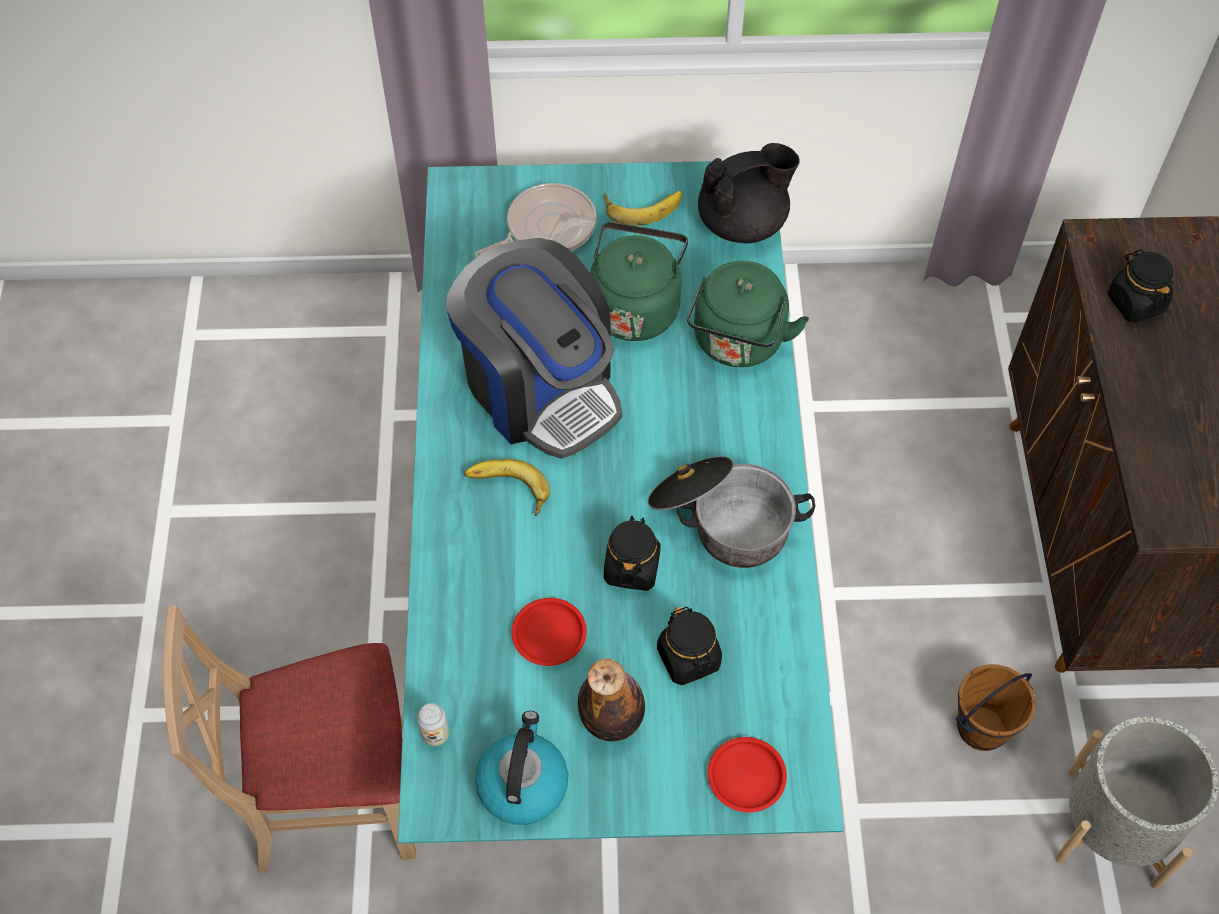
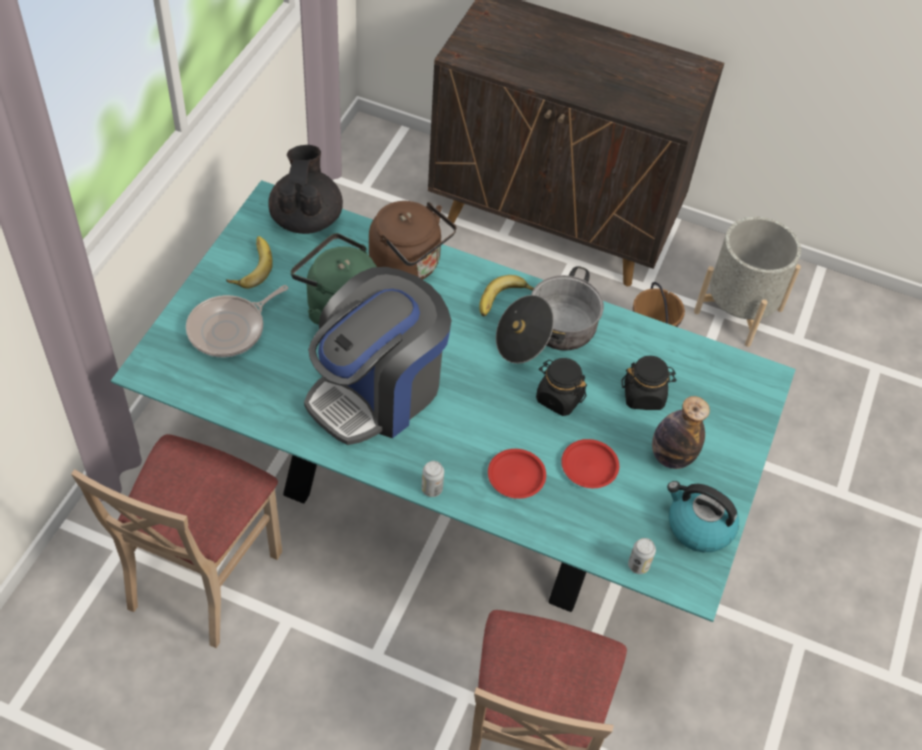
camera: 70 degrees left, 5 degrees down
(393, 411) = (202, 577): none -> beige chair
(437, 490) = (432, 489): none -> can
(507, 491) = (457, 446): banana -> banana (505, 301)
(540, 388) = (377, 391): coffee machine -> coffee machine turned 150 degrees clockwise
(546, 228) = (230, 329): frying pan -> frying pan turned 120 degrees counterclockwise
(738, 343) = (409, 265): green kettle -> brown kettle
(747, 776) = (741, 400): red plate -> red plate (516, 475)
(1135, 302) = (517, 59): black jar -> none

